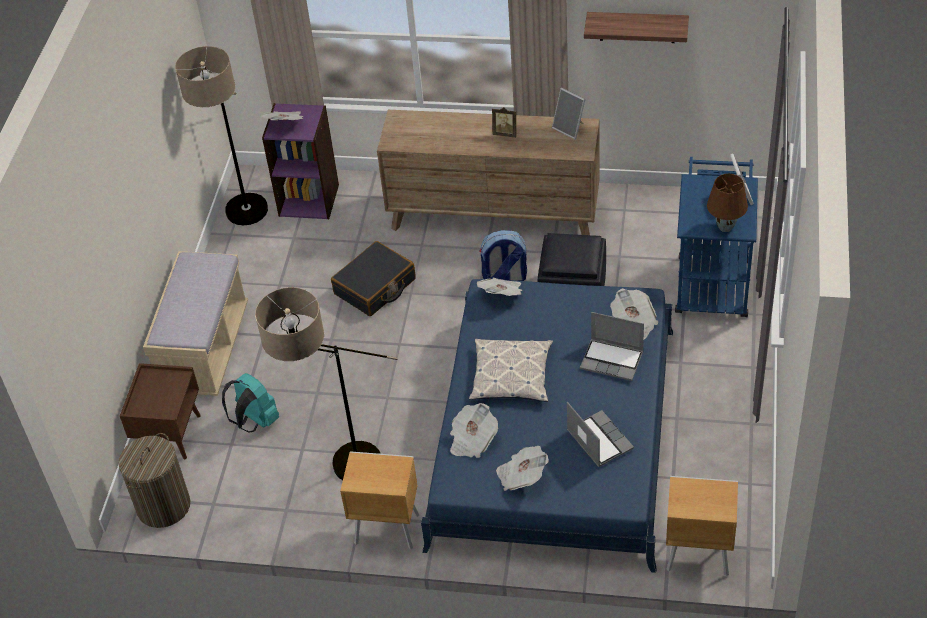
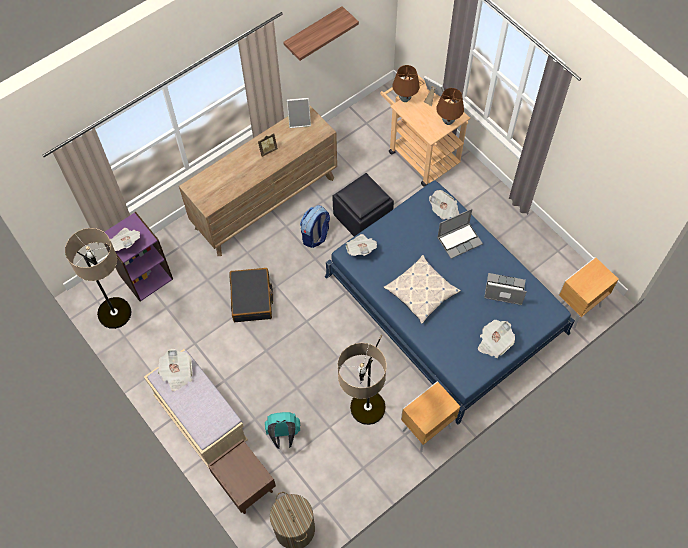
camera: 50 degrees left, 15 degrees up
(472, 440) = (447, 345): newspaper -> newspaper (177, 373)
(704, 177) = (404, 99): none -> brown table lamp
(712, 279) = (419, 153): blue cart -> beige cart

